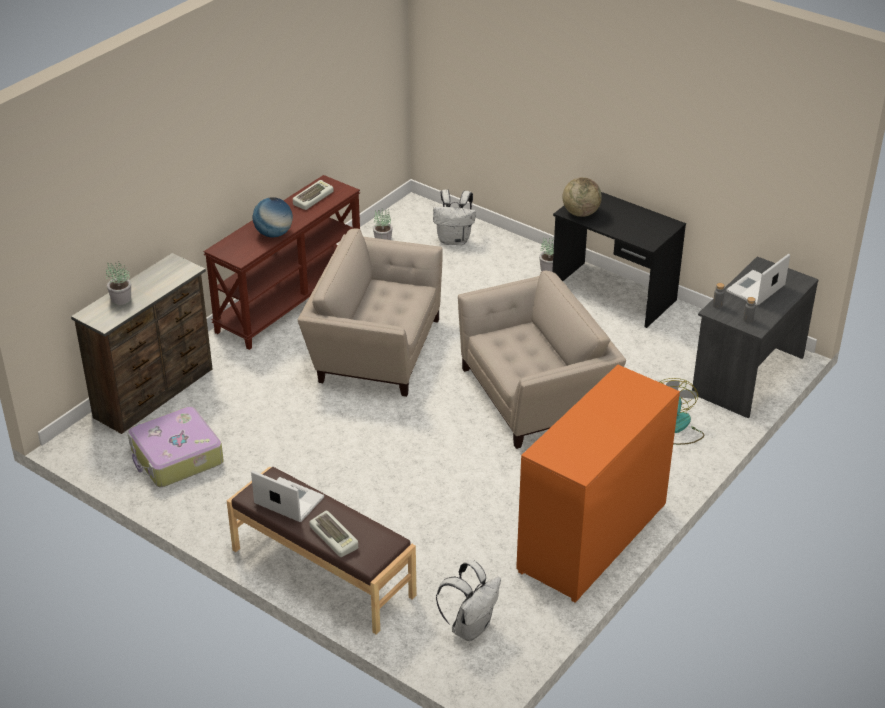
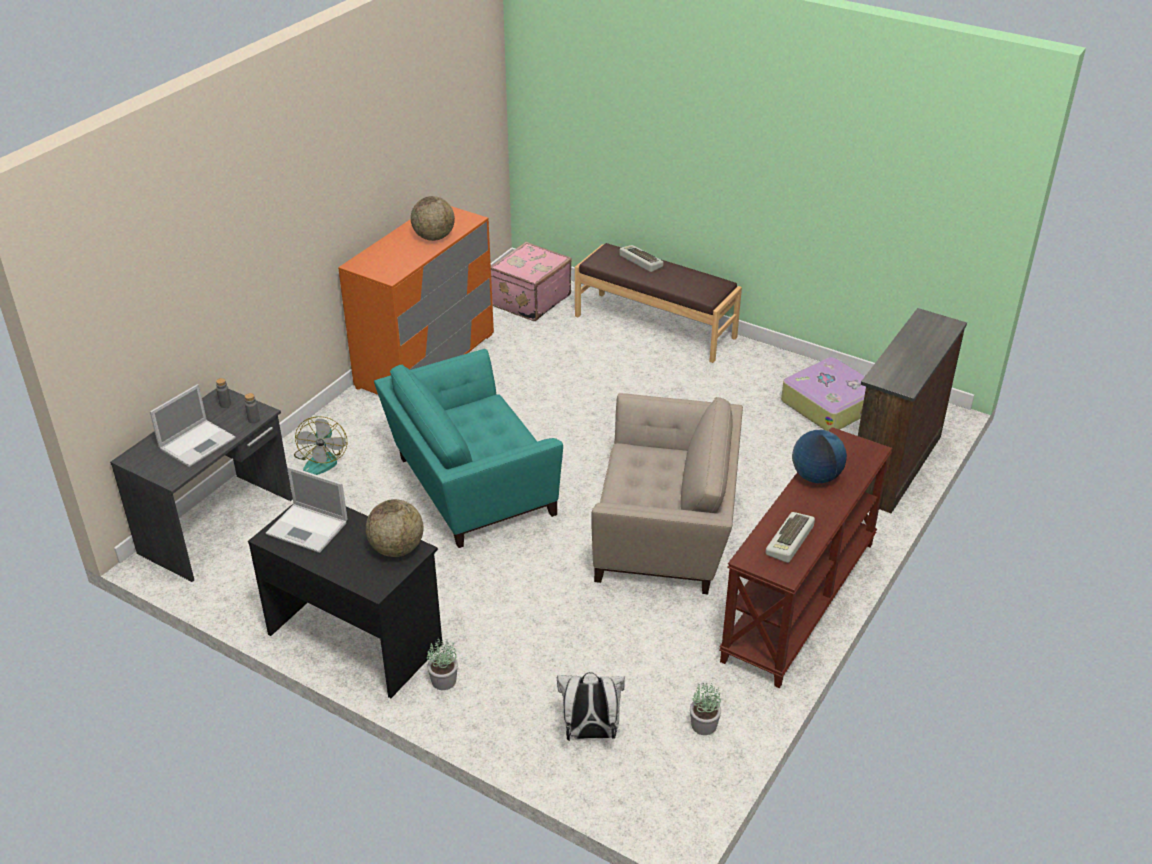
camera: 175 degrees right, 0 degrees up
(120, 299) = (929, 341): potted plant -> none
(288, 500) = (688, 282): laptop -> laptop (308, 528)
(470, 627) = (529, 300): white backpack -> pink suitcase
(536, 395) = (470, 487): beige armchair -> turquoise armchair
(582, 426) = (434, 237): none -> globe

